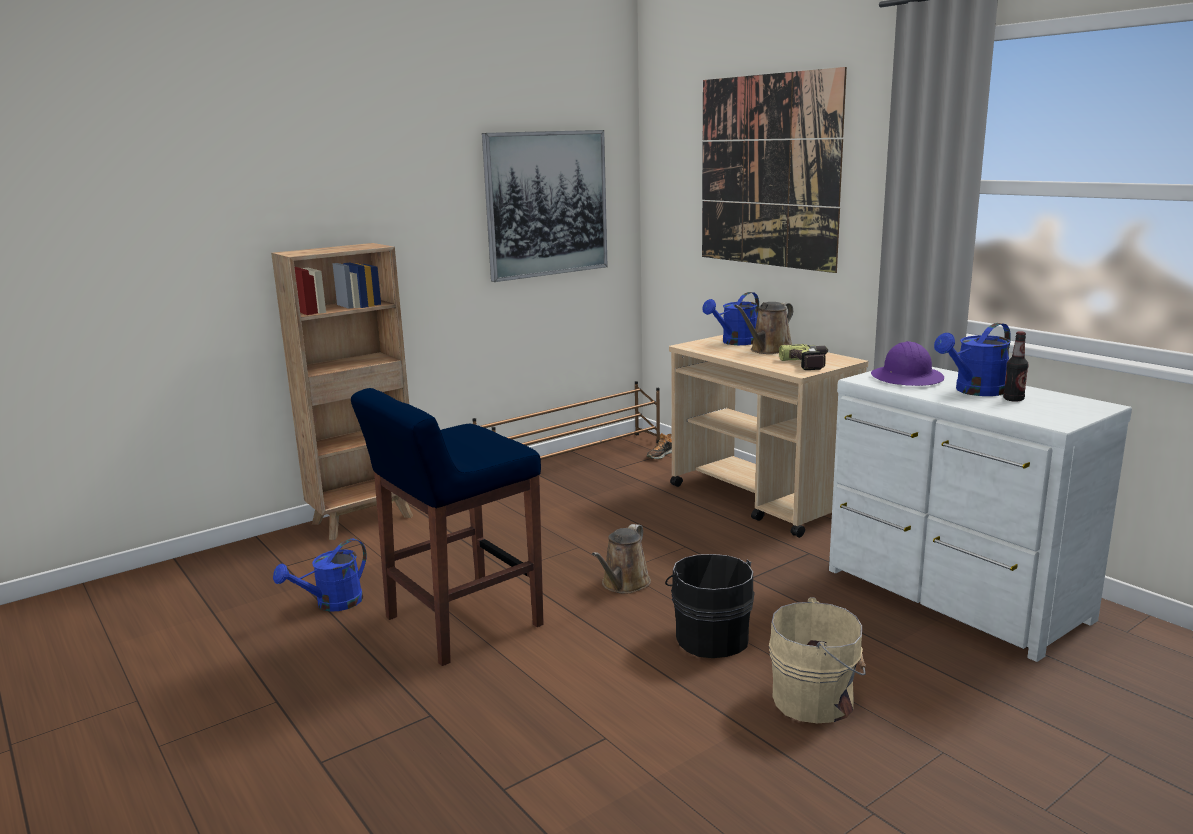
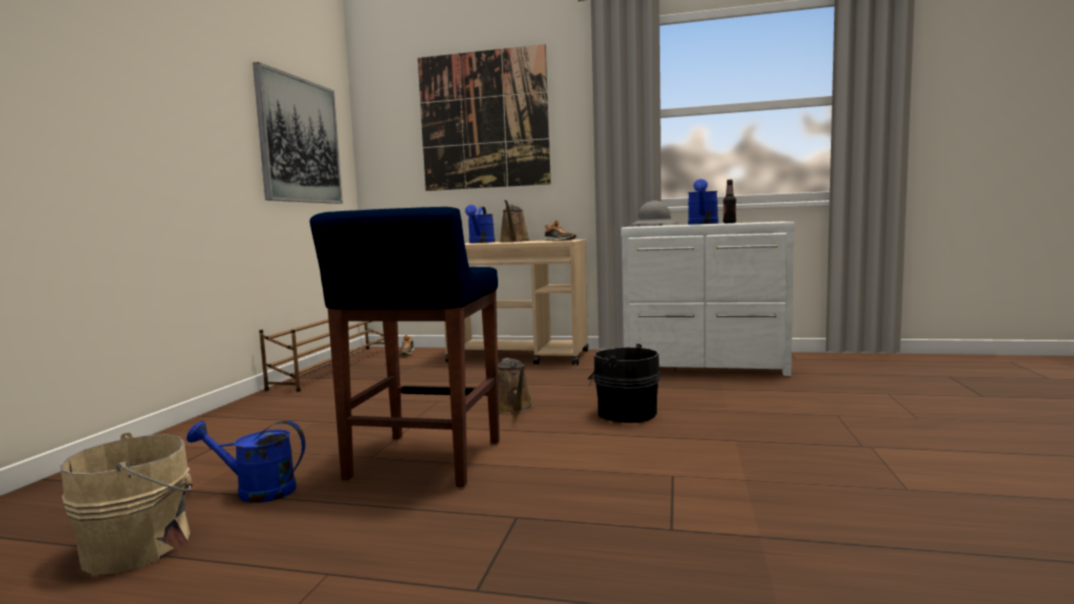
camera: 40 degrees left, 10 degrees down
(332, 604) = (256, 491): blue watering can -> blue watering can turned 90 degrees clockwise
(365, 520) = (184, 435): brown bookcase -> none
(811, 363) = (559, 240): power drill -> shoe
(817, 699) = (740, 417): beige bucket -> beige bucket (142, 546)
(907, 378) = (654, 225): purple hard hat -> grey hard hat

